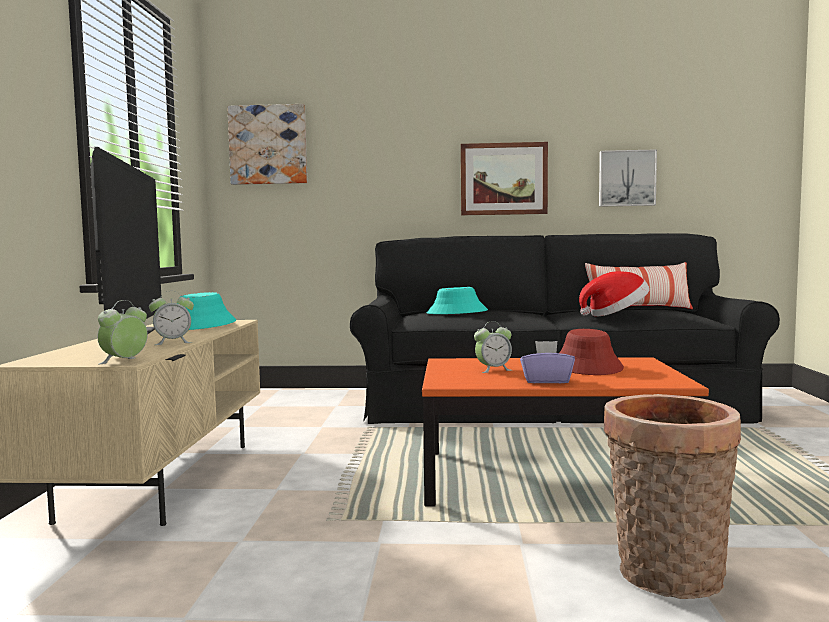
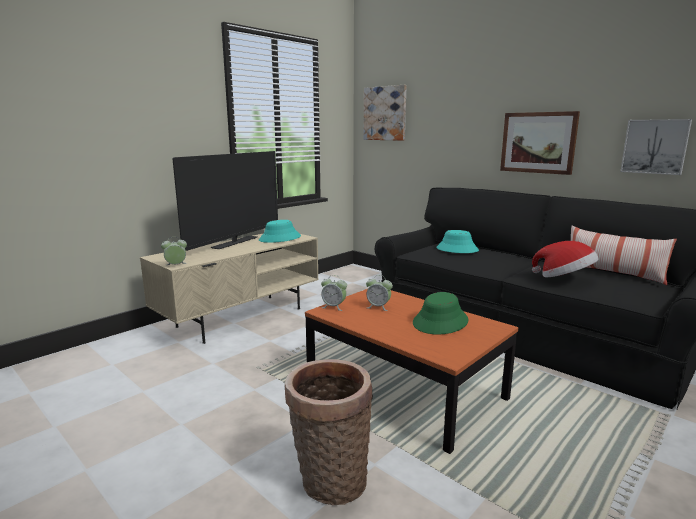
camera: 40 degrees right, 10 degrees up
(173, 342) = (229, 253): alarm clock -> alarm clock (334, 307)
(546, 381) = (378, 327): purple tissue box -> none
(587, 366) = (440, 322): red hat -> green hat

